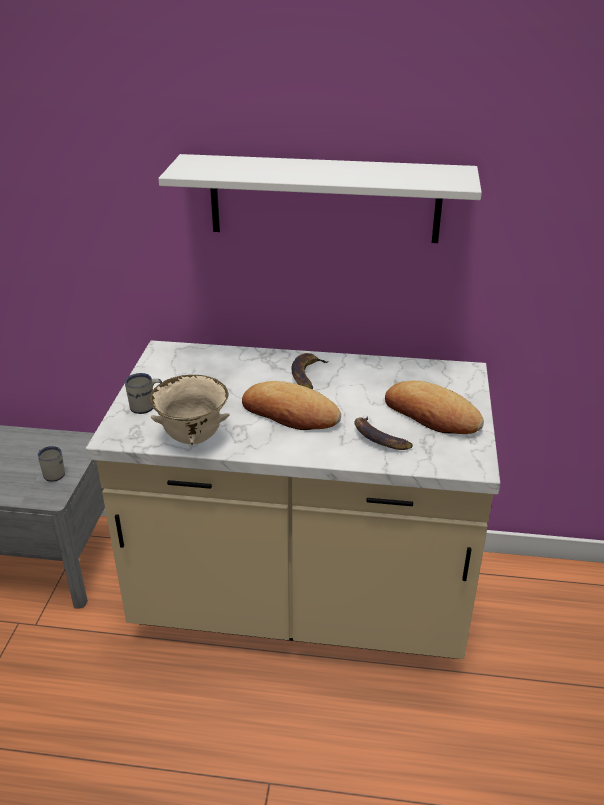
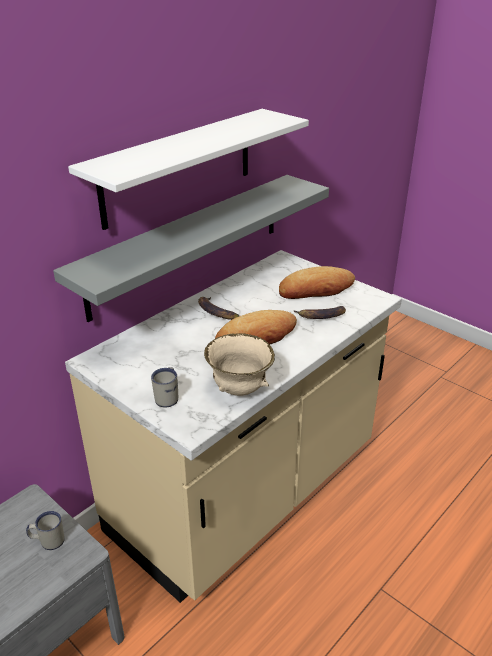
camera: 55 degrees left, 0 degrees up
(331, 292) = (189, 243): none -> grey shelf

